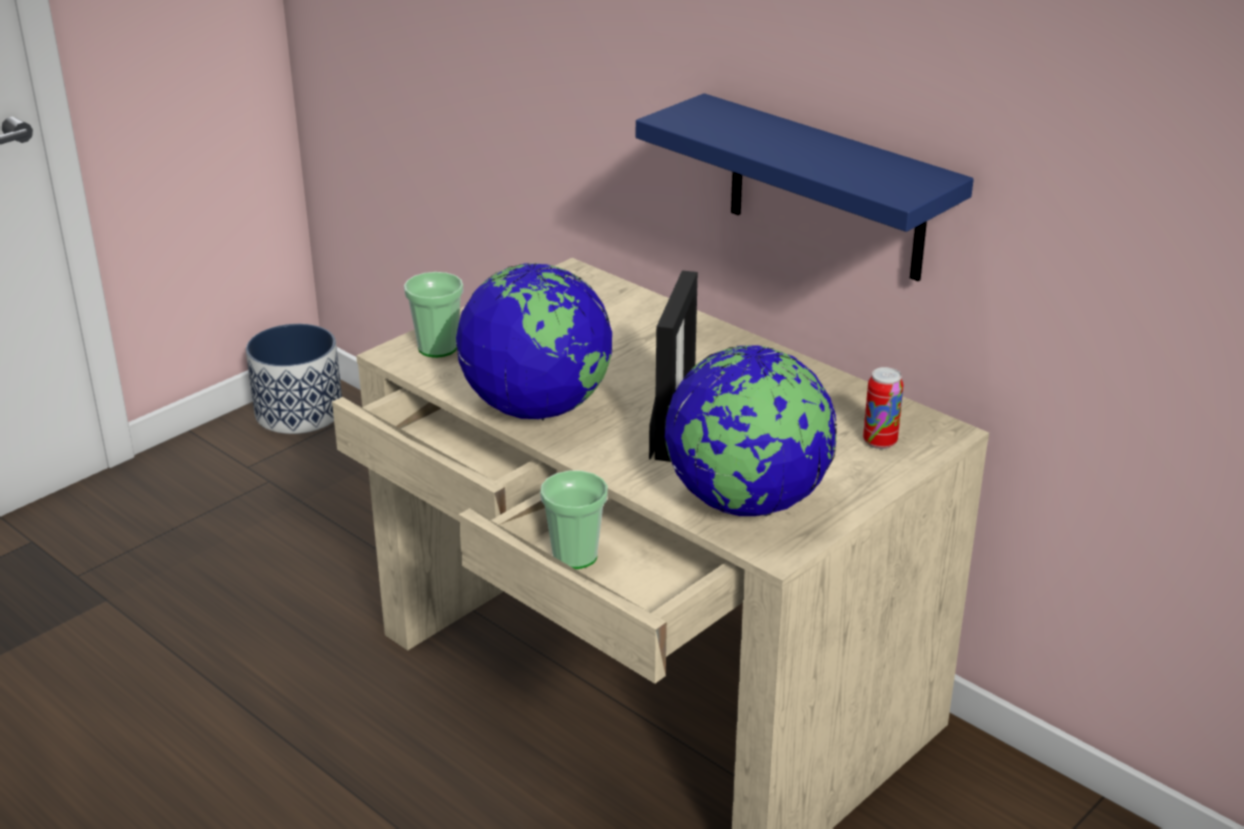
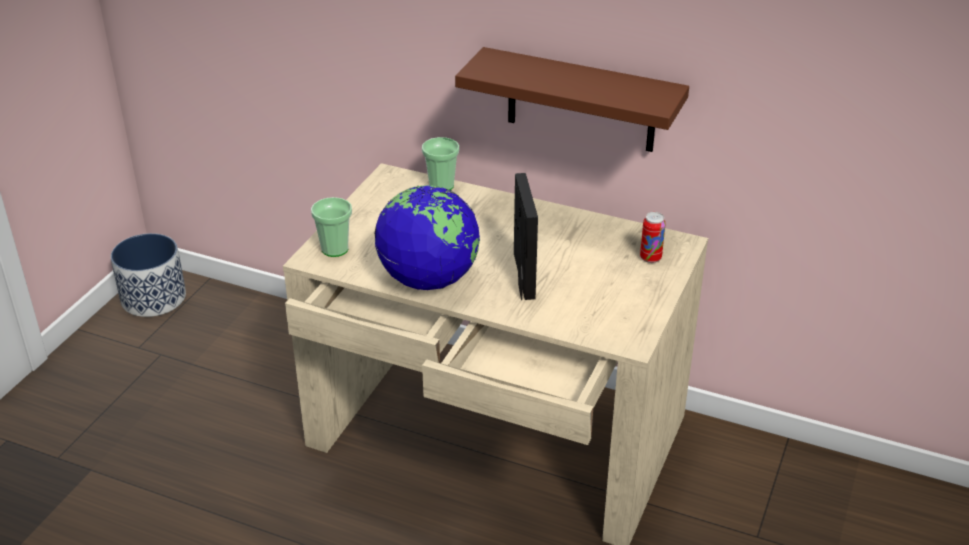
camera: 20 degrees left, 5 degrees up
(575, 556) = (493, 373): cup -> cup (441, 186)
(747, 502) = (597, 316): globe -> none
(826, 189) = (581, 101): blue shelf -> brown shelf

